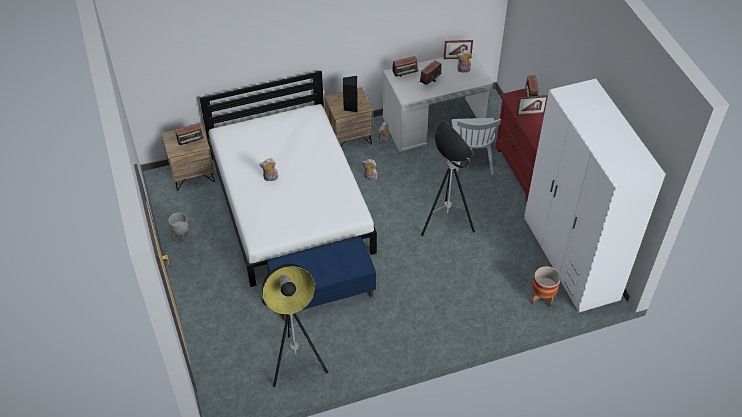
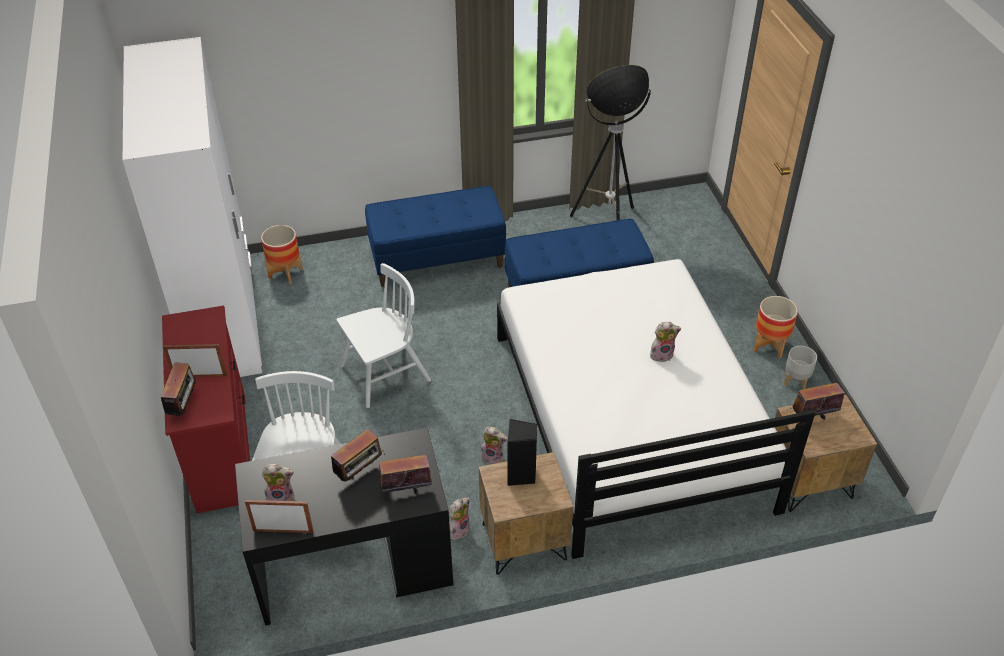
camera: 175 degrees left, 5 degrees down
(191, 259) = (769, 346): none -> planter
(430, 319) = (437, 259): none -> blue bench
(434, 124) = (353, 562): white desk -> black desk
(445, 223) = (385, 374): floor lamp -> white chair

